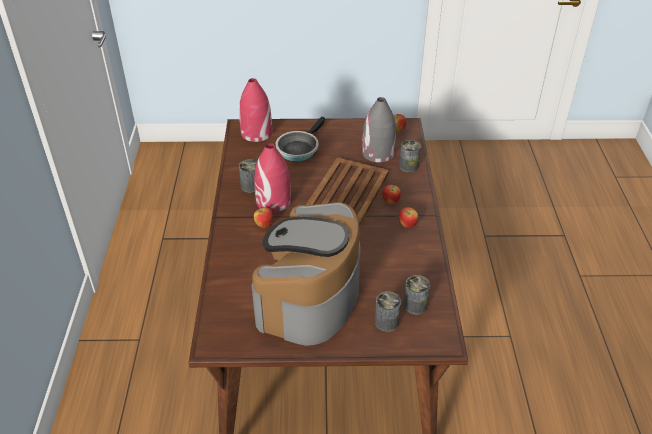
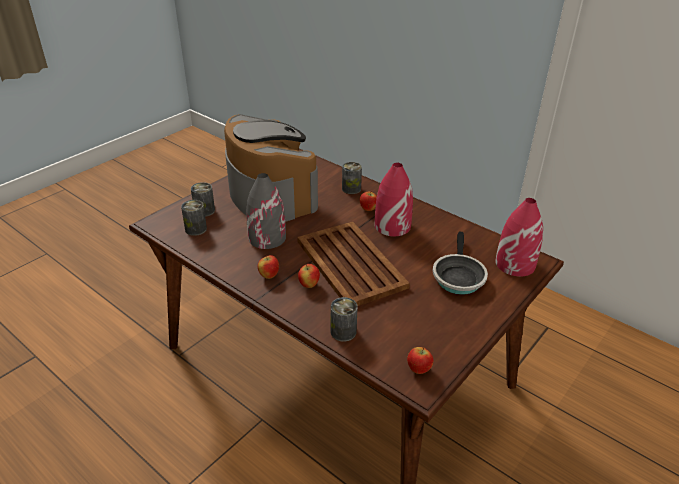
camera: 130 degrees right, 5 degrees down
(250, 186) = (426, 224): can -> can (351, 189)
(299, 148) = (457, 276): frying pan -> frying pan turned 150 degrees counterclockwise
(377, 153) = (391, 324): grey vase -> grey vase (267, 238)

